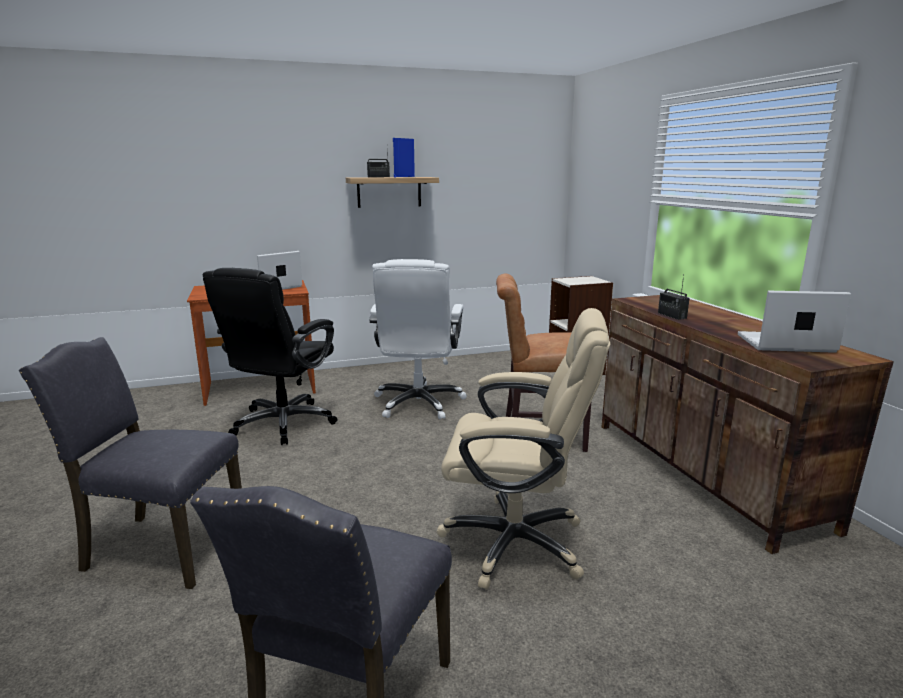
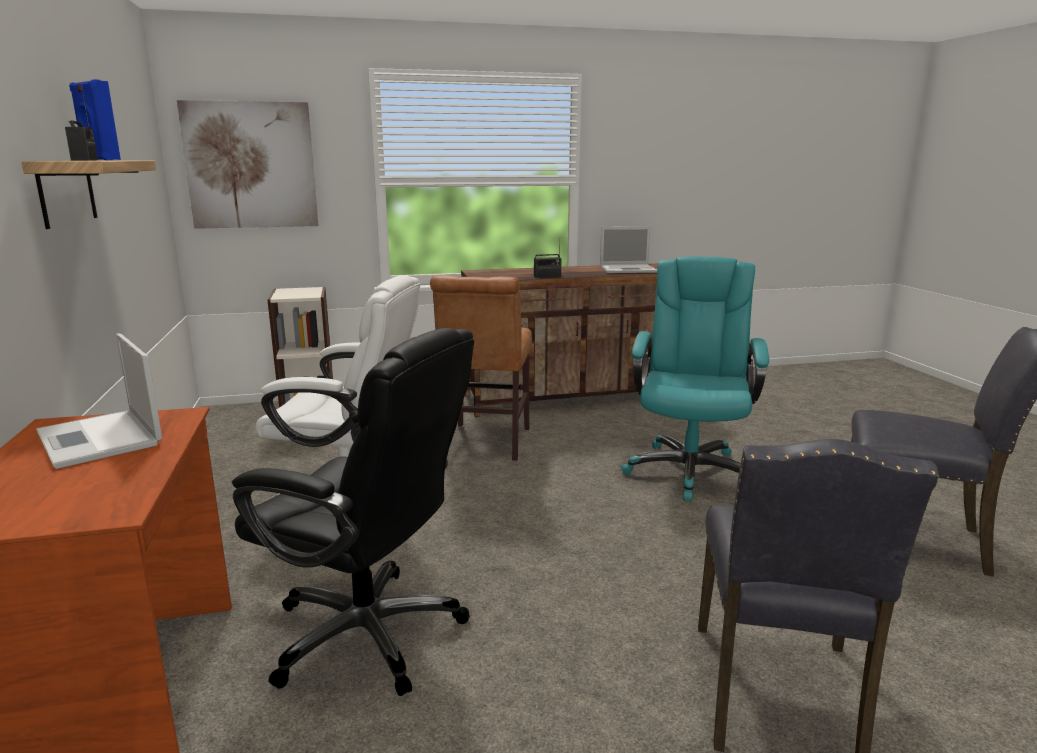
camera: 85 degrees left, 0 degrees up
(514, 542) = (689, 471): beige office chair -> turquoise office chair
(597, 181) = (251, 165): none -> picture
(783, 343) = (629, 269): laptop -> laptop turned 105 degrees counterclockwise

